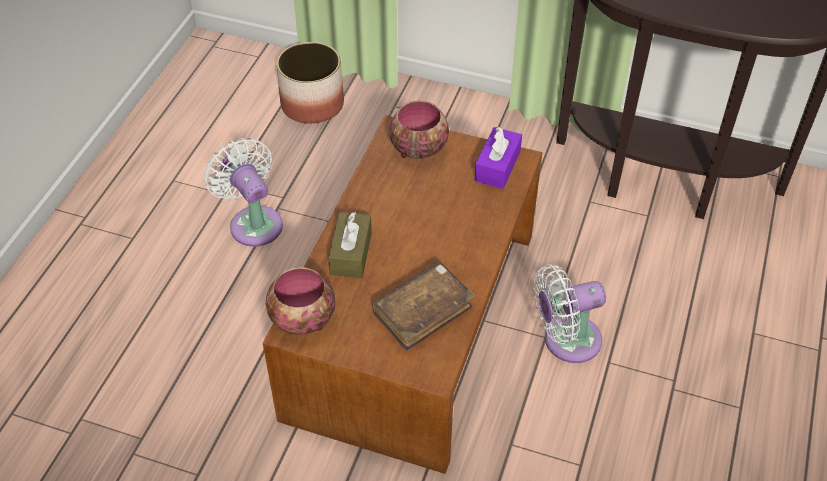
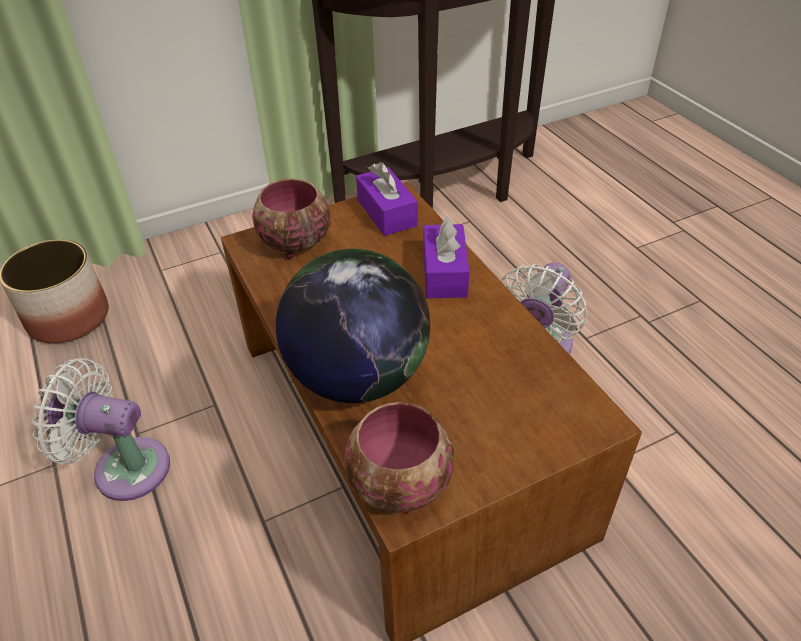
camera: 45 degrees left, 5 degrees down
(351, 253) = (357, 376): brown tissue box -> globe
(422, 312) = (504, 374): brown book -> none
(475, 231) = (444, 273): none -> purple tissue box

